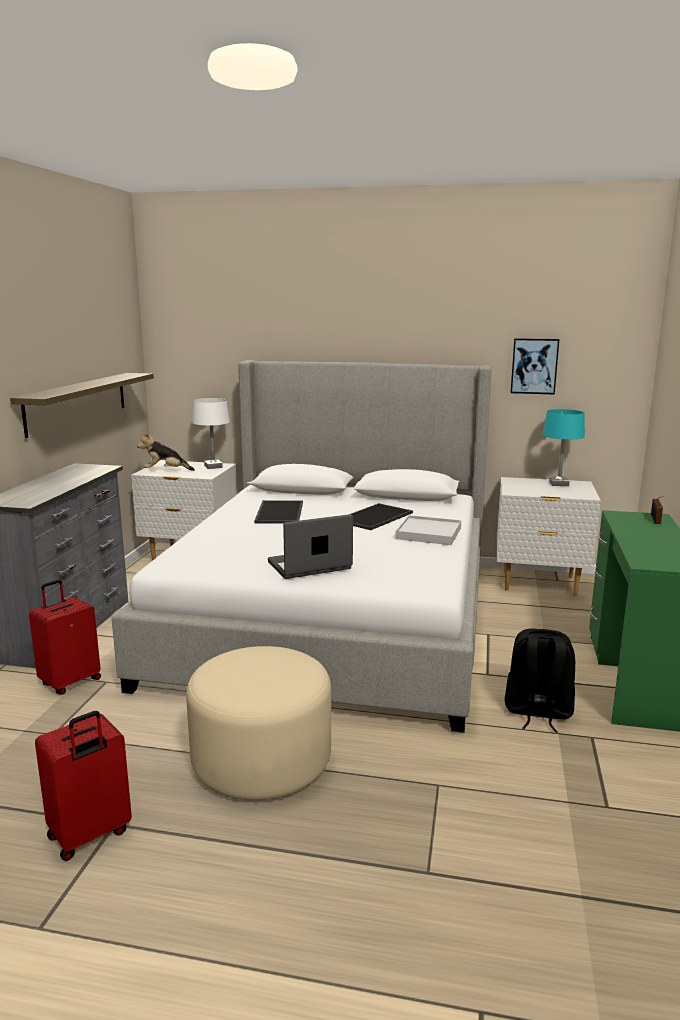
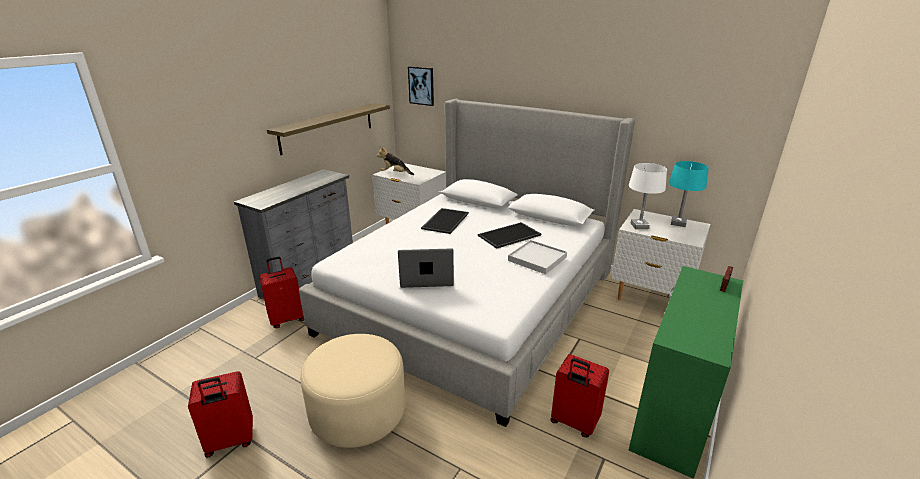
camera: 20 degrees right, 10 degrees up
(213, 466) = (429, 173): white table lamp -> white table lamp (639, 226)
(534, 366) = (673, 122): picture -> picture (421, 86)
(537, 712) = (574, 422): black backpack -> red suitcase

